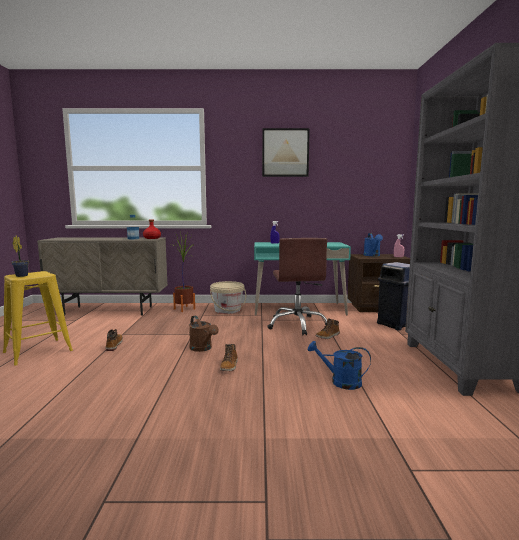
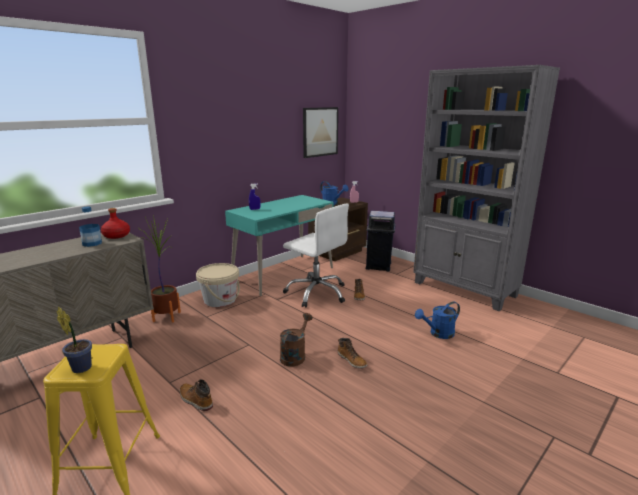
camera: 45 degrees left, 10 degrees up
(203, 348) = (295, 355): brown watering can -> brown watering can turned 75 degrees counterclockwise
(285, 152) = (246, 98): picture -> picture (320, 132)
(297, 325) = (316, 293): brown office chair -> white office chair

